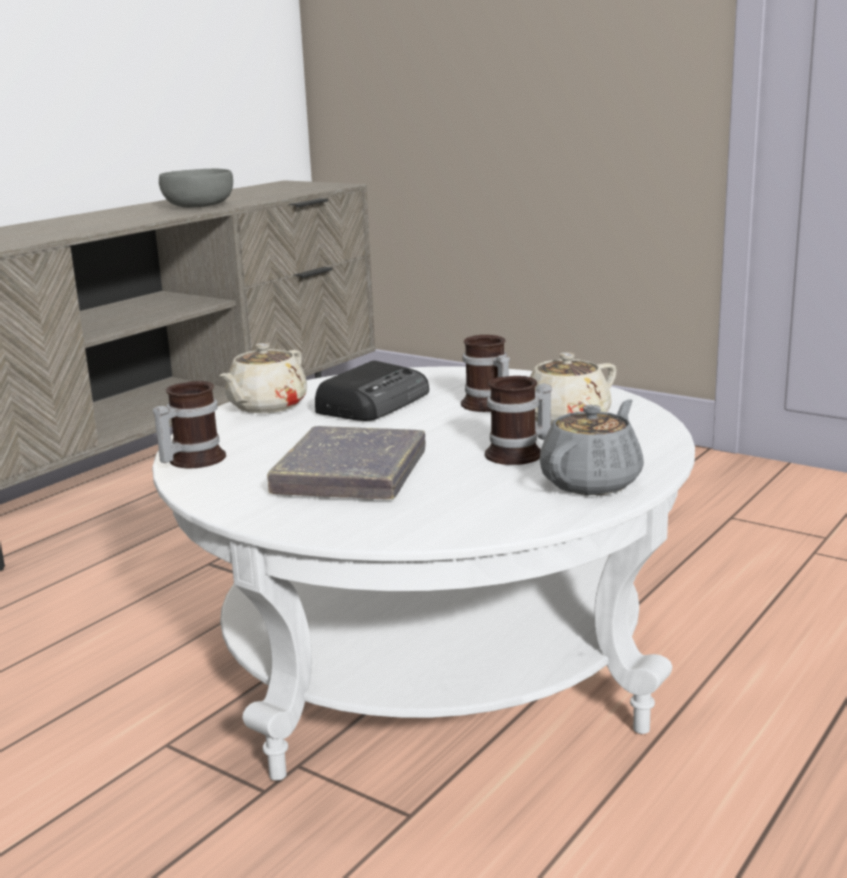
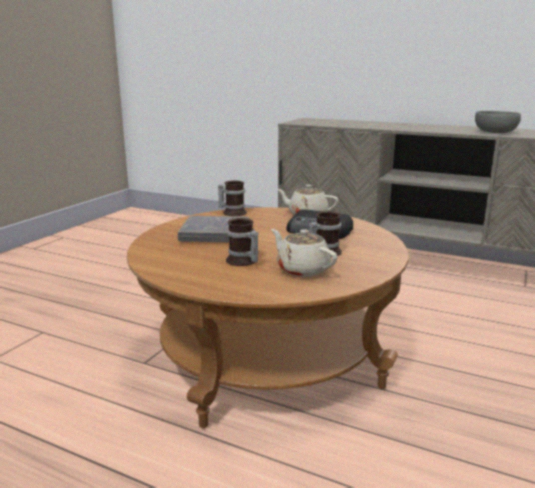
camera: 80 degrees right, 0 degrees up
(431, 659) = (268, 357): white coffee table -> brown coffee table
(592, 482) = (199, 277): grey teapot -> none

